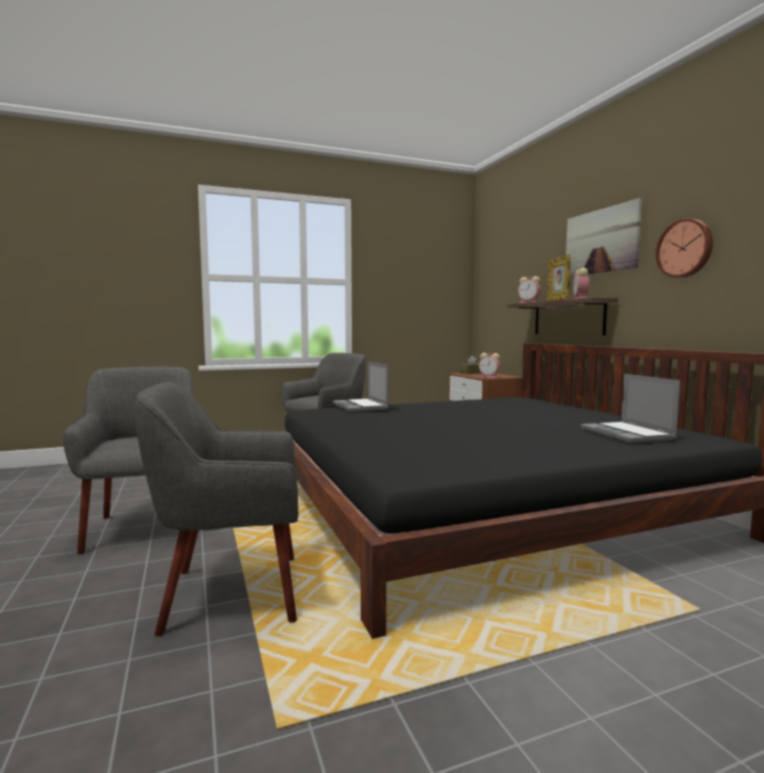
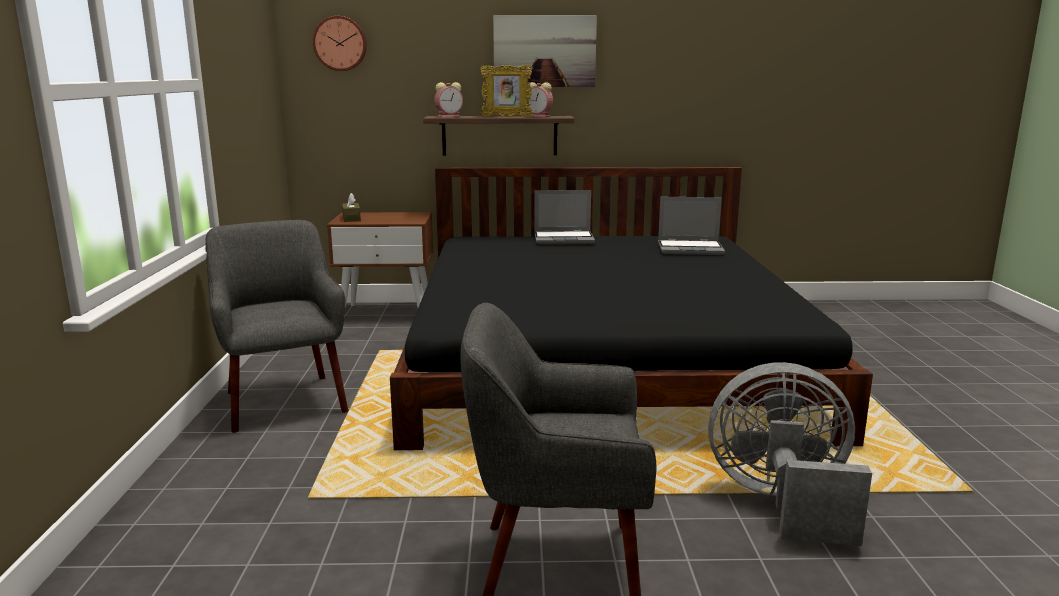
camera: 70 degrees left, 10 degrees up
(231, 593) = (781, 502): grey armchair -> grey fan
(361, 407) = (464, 296): laptop -> laptop (564, 239)
(490, 377) = (410, 219): alarm clock -> none
(685, 248) = (645, 75): wall clock -> wall clock (340, 43)

